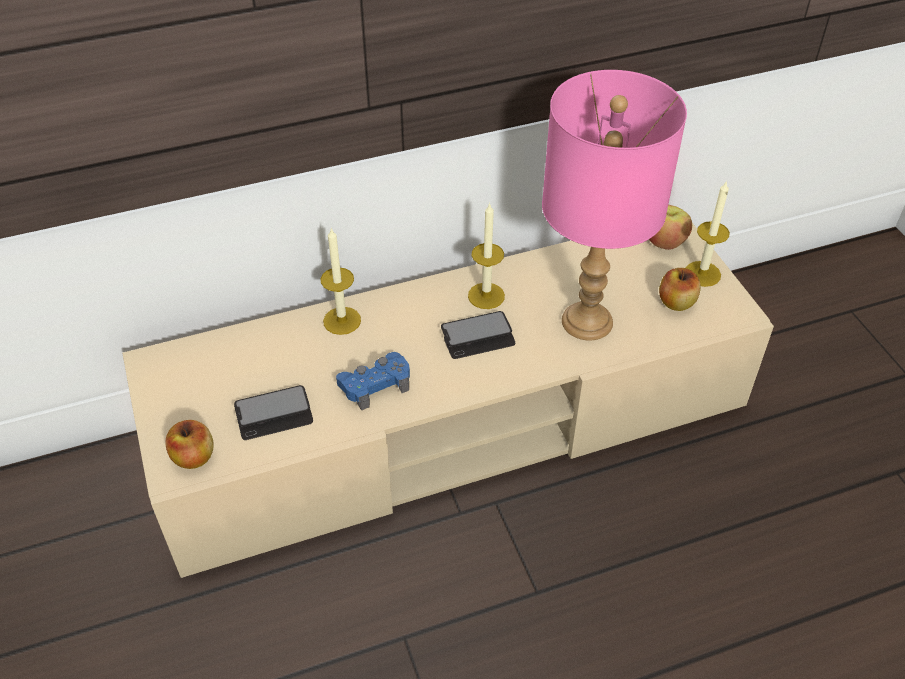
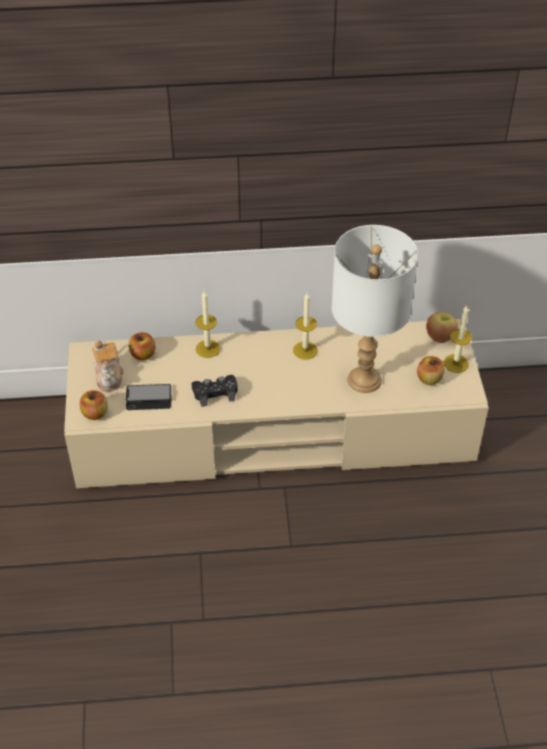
camera: 15 degrees right, 0 degrees up
(200, 391) = (109, 375): none -> teapot
(245, 348) = (143, 355): none -> apple
(375, 385) = (215, 393): blue game controller -> black game controller
(478, 336) = (290, 376): phone -> none
(587, 321) = (365, 379): pink table lamp -> white table lamp

